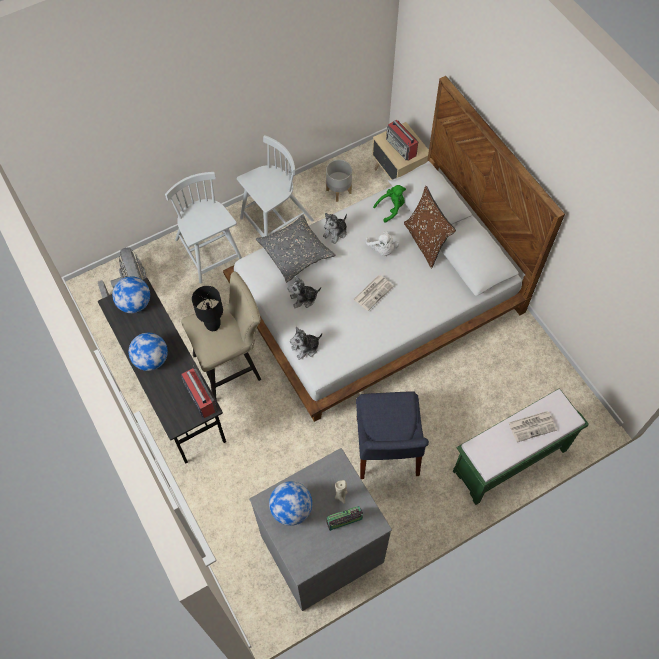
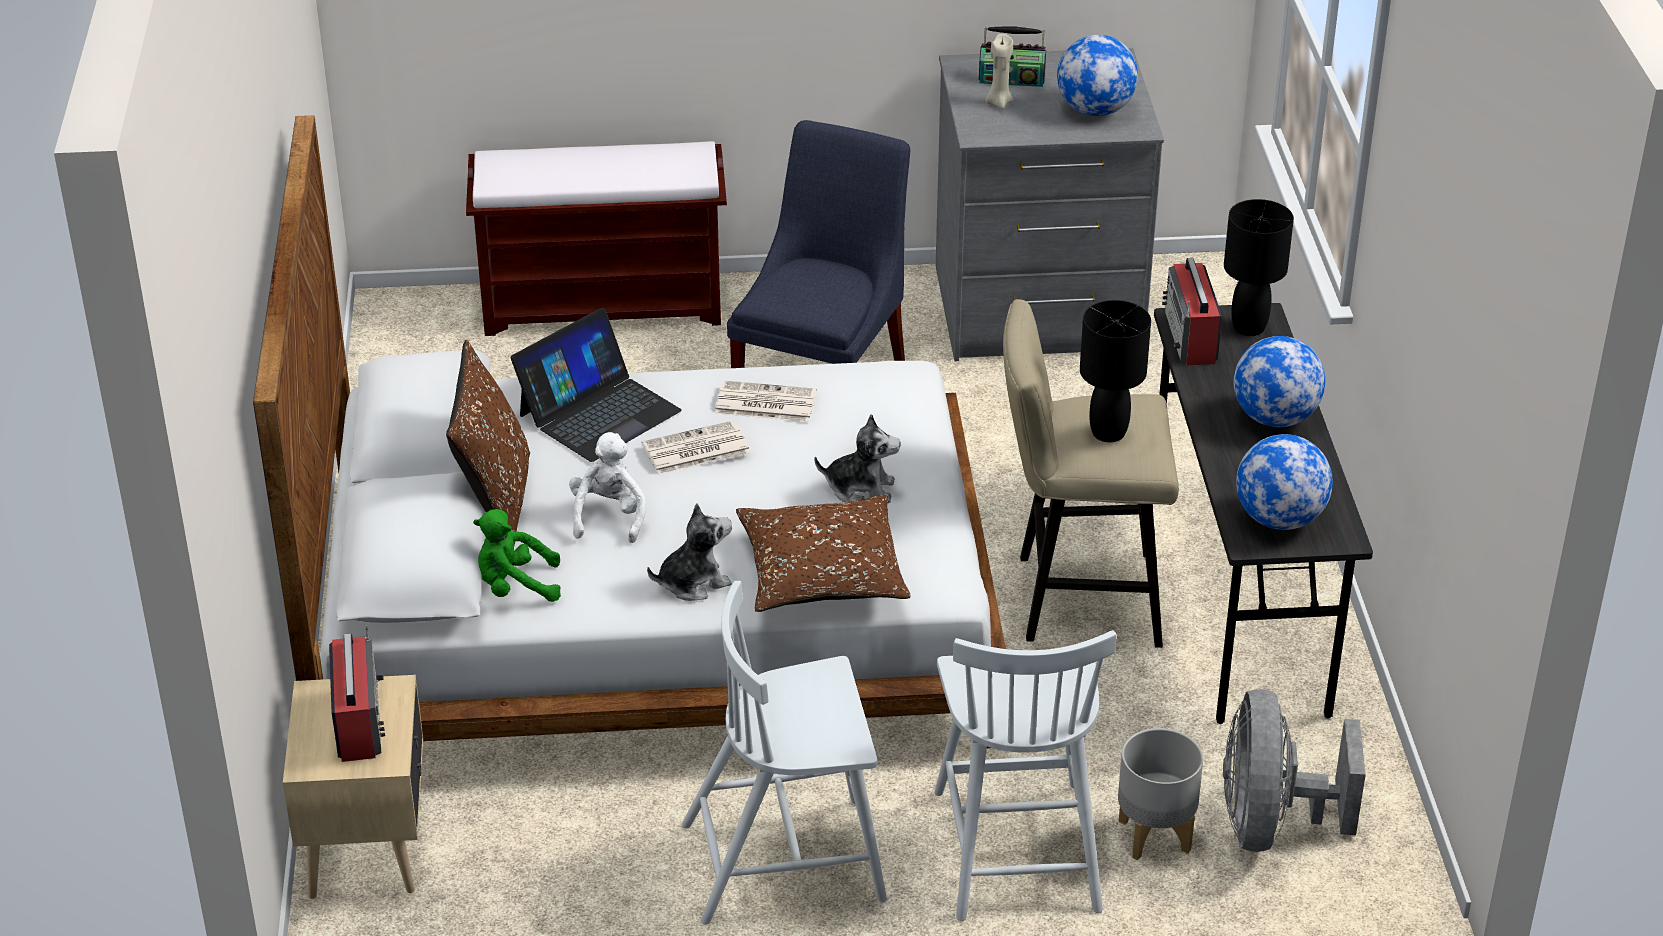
camera: 155 degrees left, 25 degrees down
(178, 415) = (1249, 327): none -> black table lamp
(295, 253) = (822, 573): grey pillow -> brown pillow
(306, 348) = (912, 413): plush toy -> none
(339, 191) = (558, 872): grey planter -> grey planter (1153, 836)
(421, 297) = (598, 412): none -> laptop
(509, 462) = (605, 305): green bench -> brown bench
(532, 426) = (571, 169): newspaper -> newspaper (764, 403)

